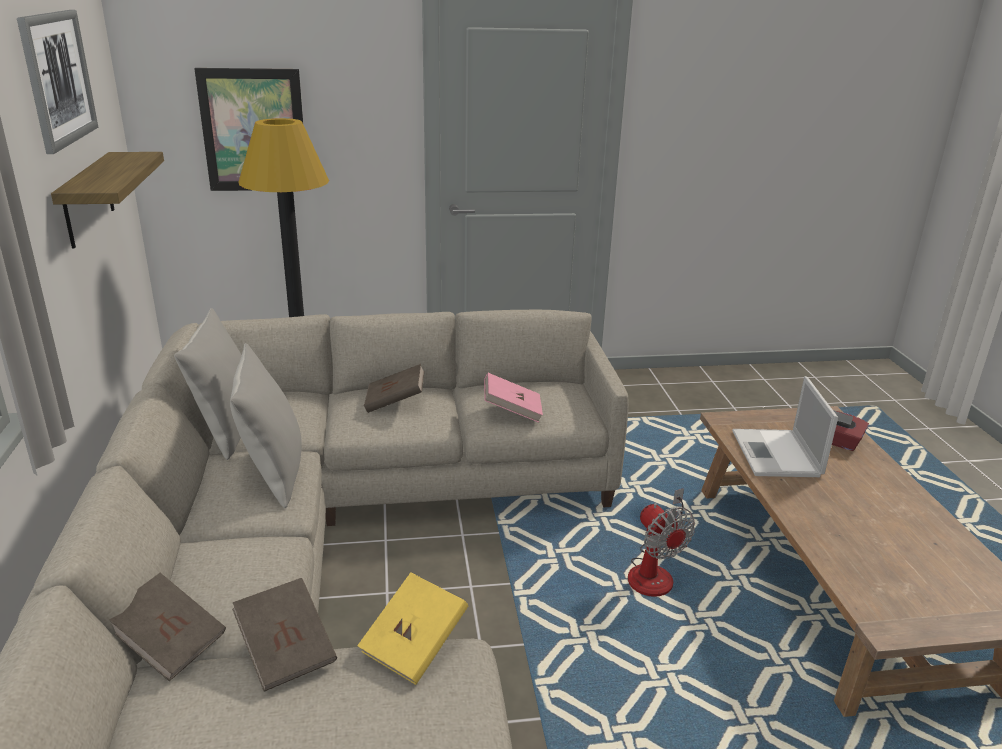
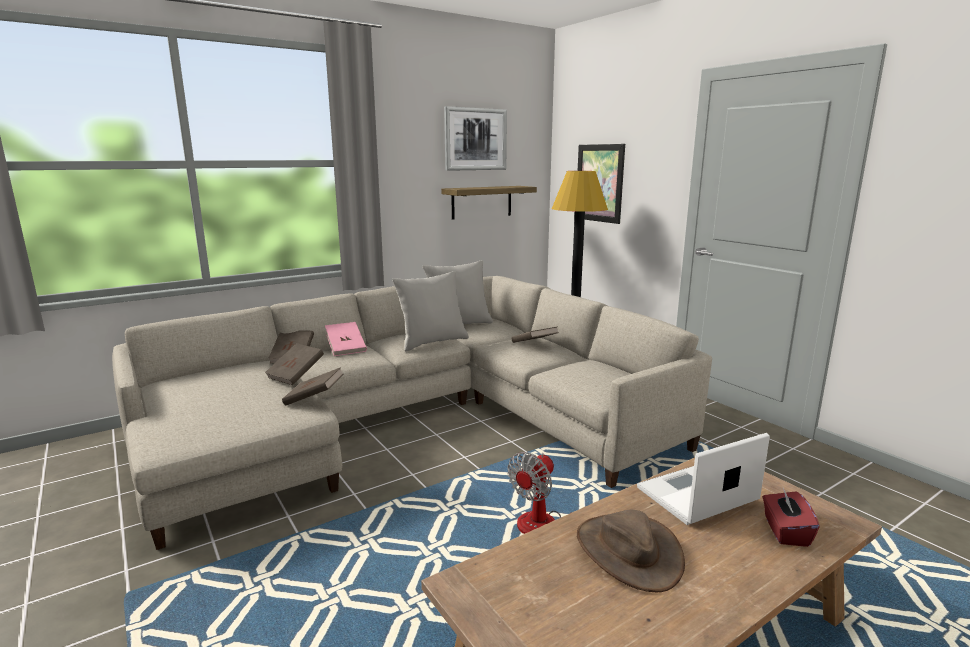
camera: 65 degrees right, 10 degrees down
(414, 645) = (314, 399): yellow book -> brown book
(512, 411) = (574, 374): pink book -> pink book (346, 349)
(851, 519) = (628, 551): none -> brown hat

